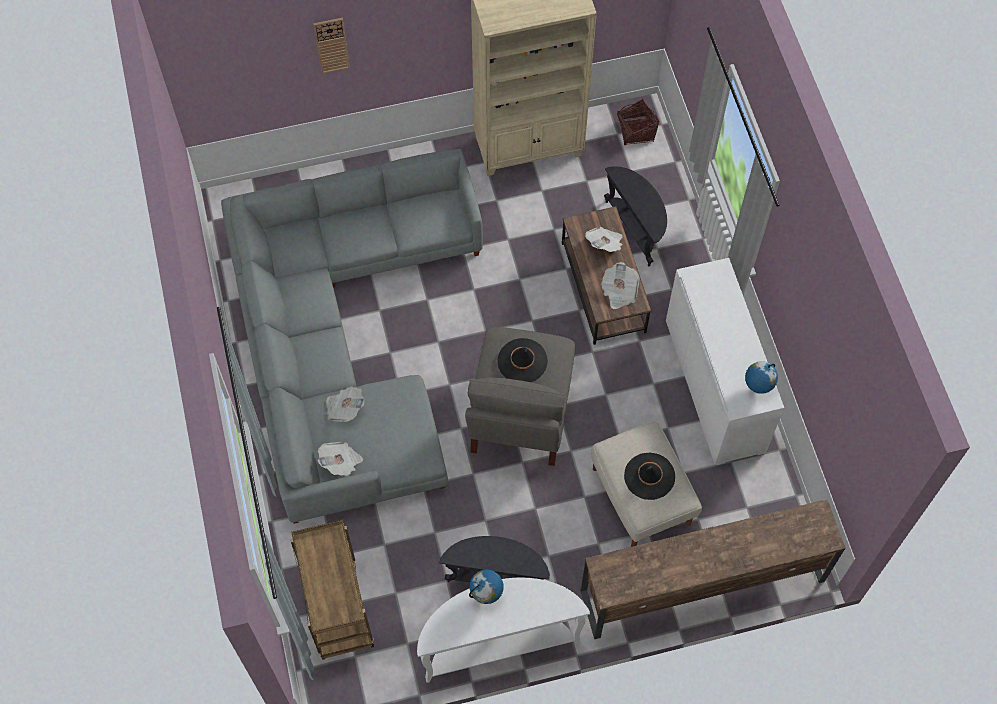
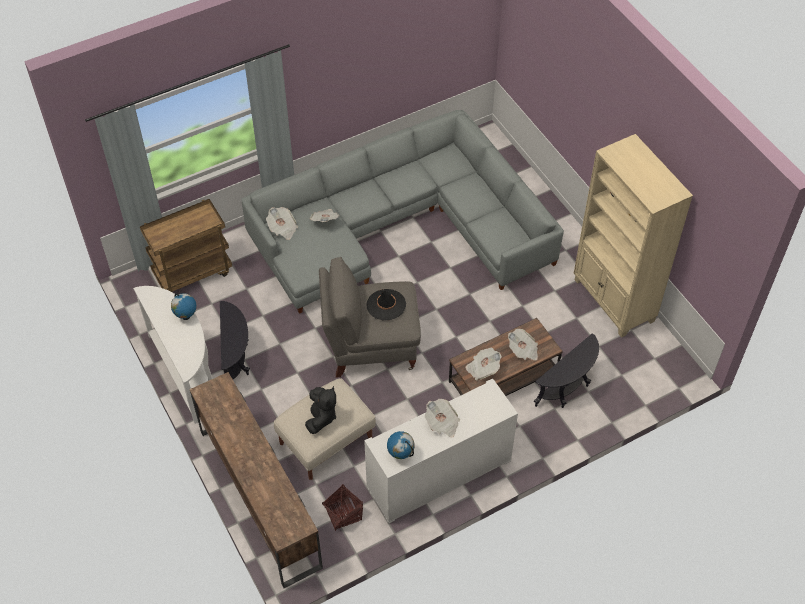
camera: 75 degrees right, 10 degrees down
(331, 45) = (569, 89): wall clock -> none
(635, 131) = (663, 371): basket -> basket (343, 513)
(649, 476) = (321, 417): black hat -> black plush toy
(725, 335) = (442, 423): none -> newspaper

